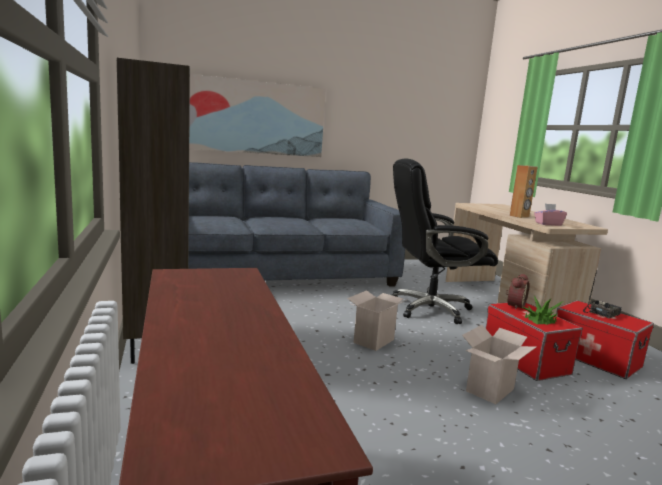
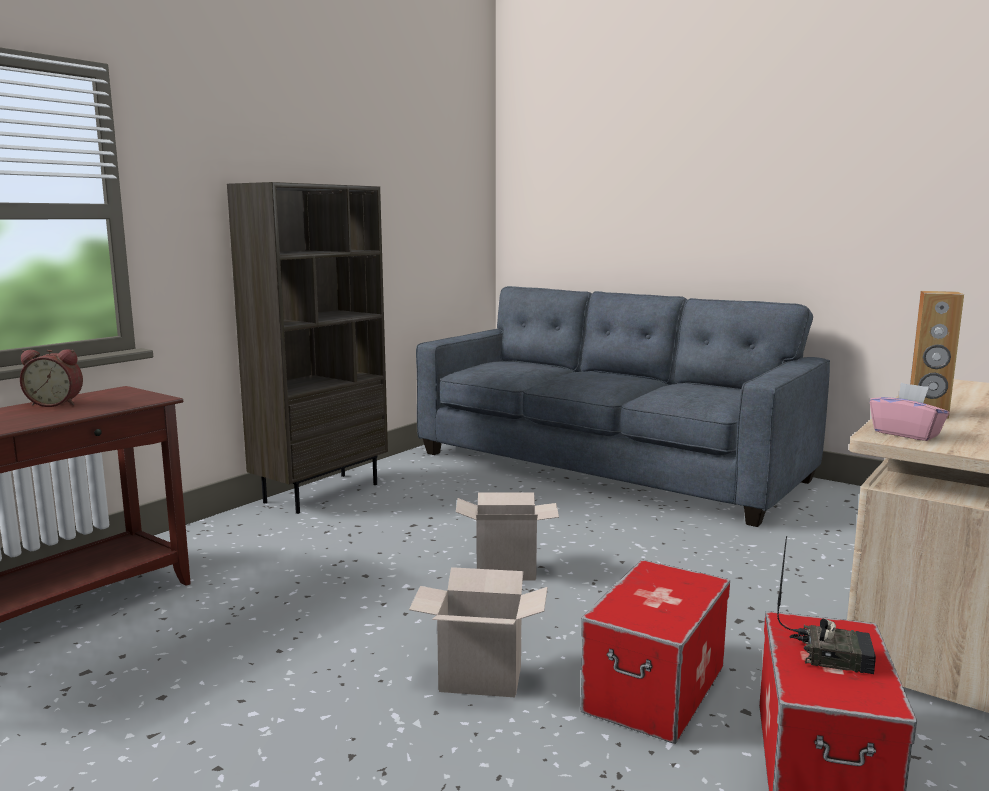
camera: 55 degrees right, 0 degrees up
(256, 117) = (631, 217): picture -> none
(432, 309) = (723, 573): black office chair -> none
(514, 305) = (677, 577): alarm clock -> alarm clock (56, 403)
(540, 320) = (643, 605): potted plant -> none

